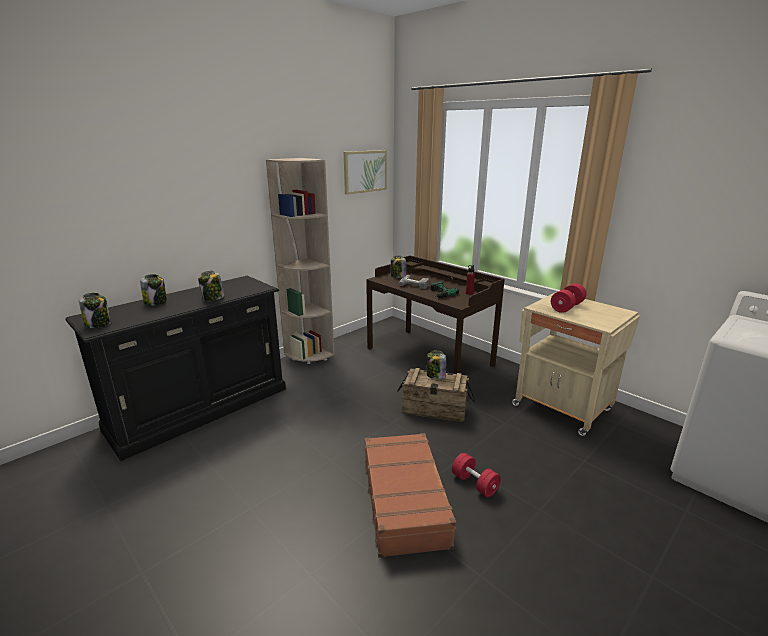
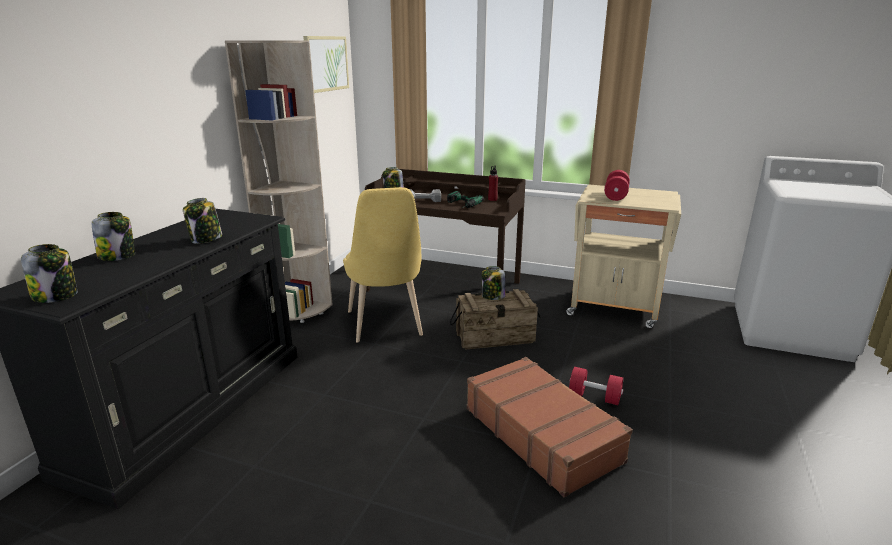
camera: 25 degrees left, 0 degrees up
(361, 380) = (386, 326): none -> yellow chair

